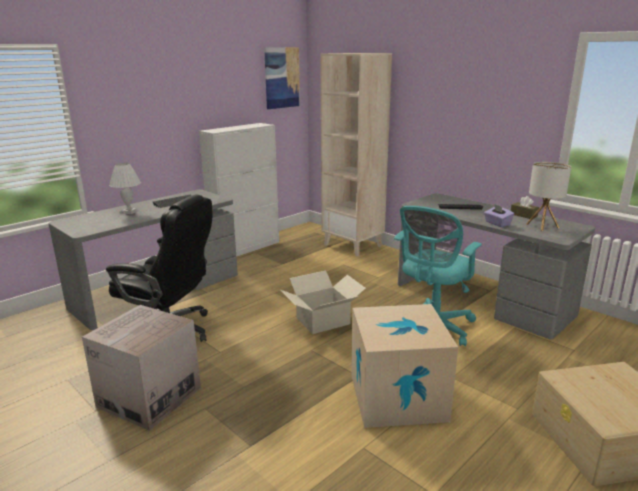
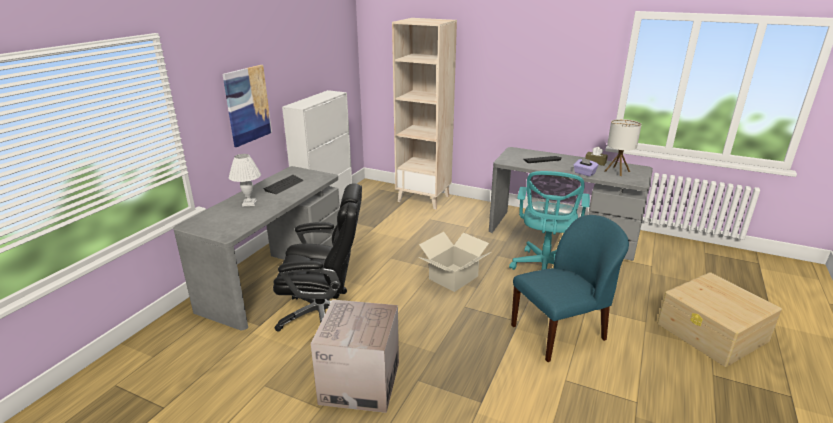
camera: 20 degrees left, 5 degrees up
(282, 78) = (340, 42): picture -> picture (247, 105)
(397, 397) = (560, 332): cardboard box -> blue chair

